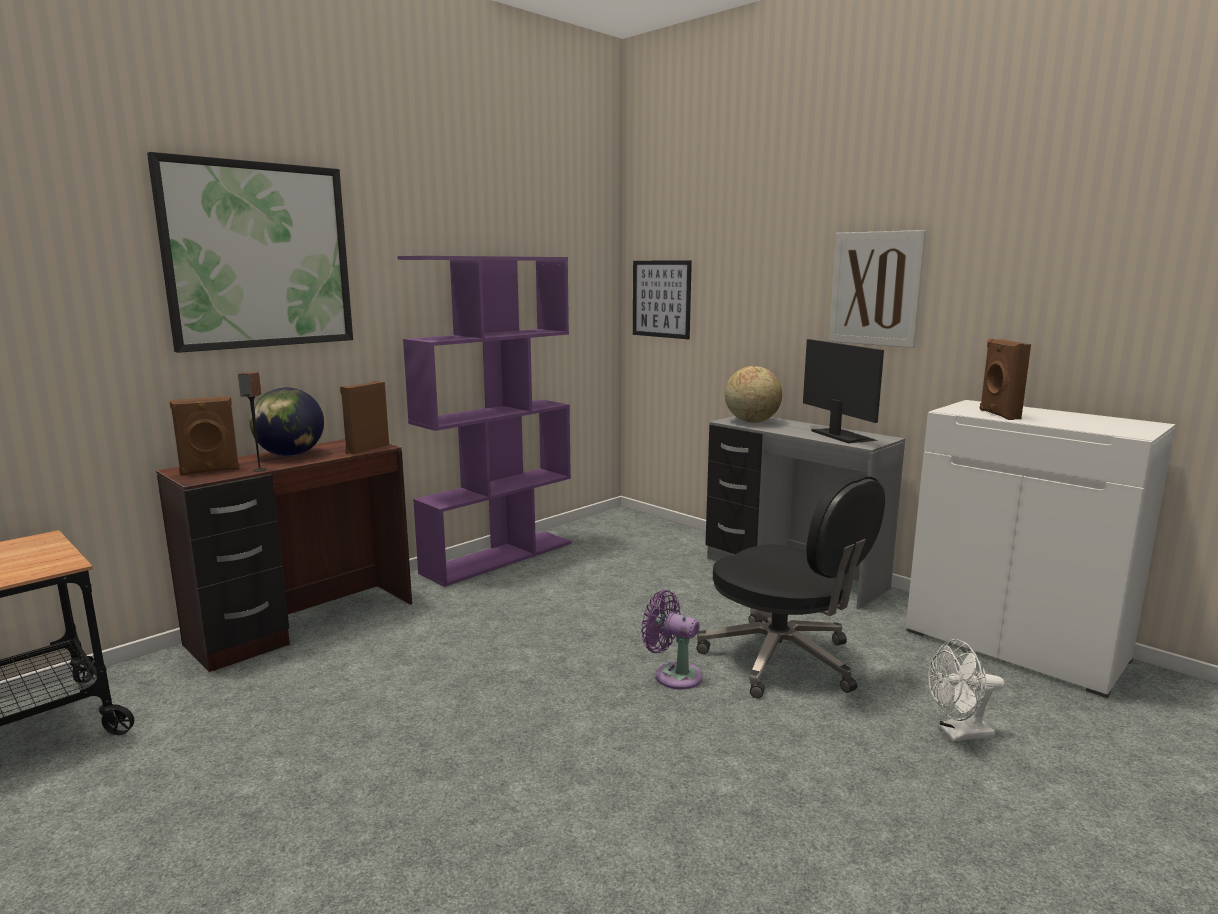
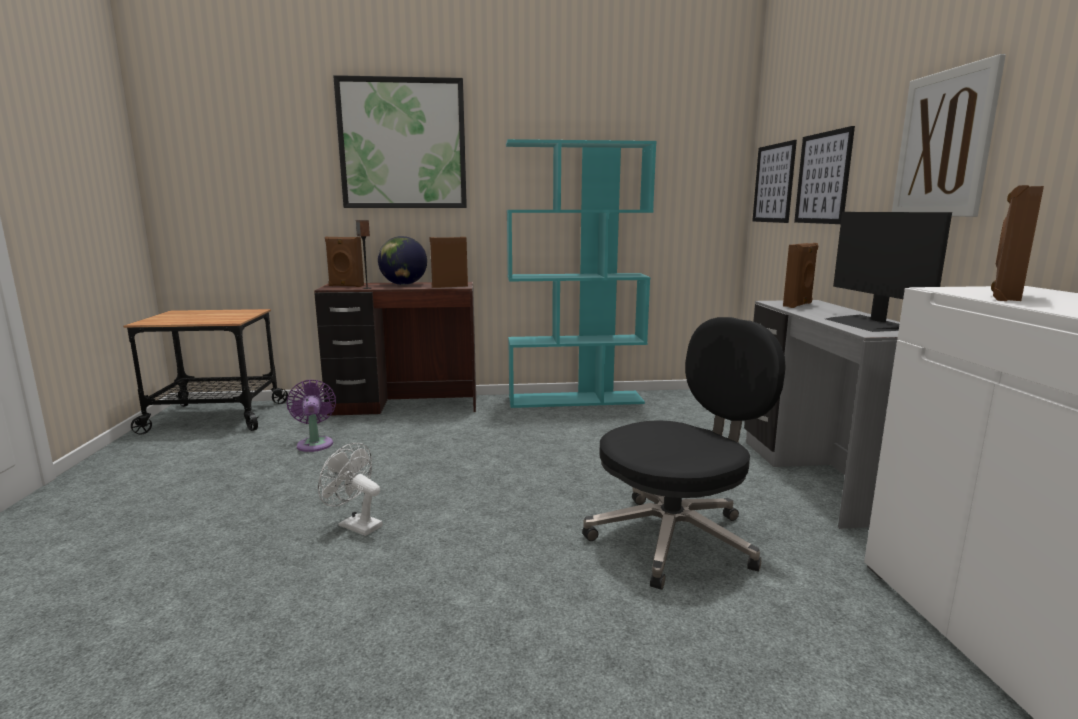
camera: 40 degrees right, 0 degrees up
(498, 557) = (576, 399): purple bookcase -> turquoise bookcase
(673, 675) = (563, 512): purple fan -> purple fan (315, 443)
(734, 301) = (823, 178): none -> picture
(751, 422) = (798, 305): globe -> brown speaker
(783, 661) = (676, 538): black office chair -> black office chair turned 120 degrees counterclockwise
(842, 435) = (867, 324): monitor -> monitor turned 150 degrees clockwise
(958, 733) = (755, 678): white fan -> white fan (355, 525)

